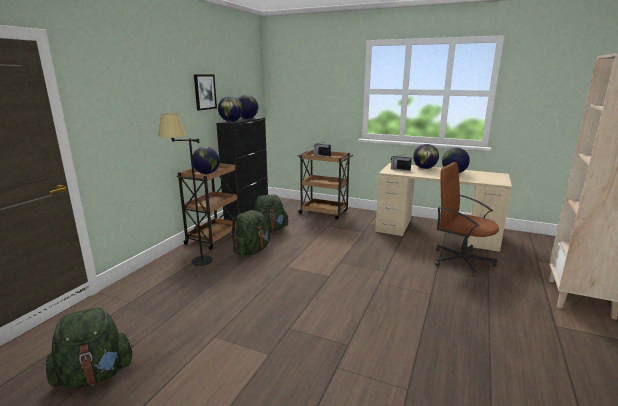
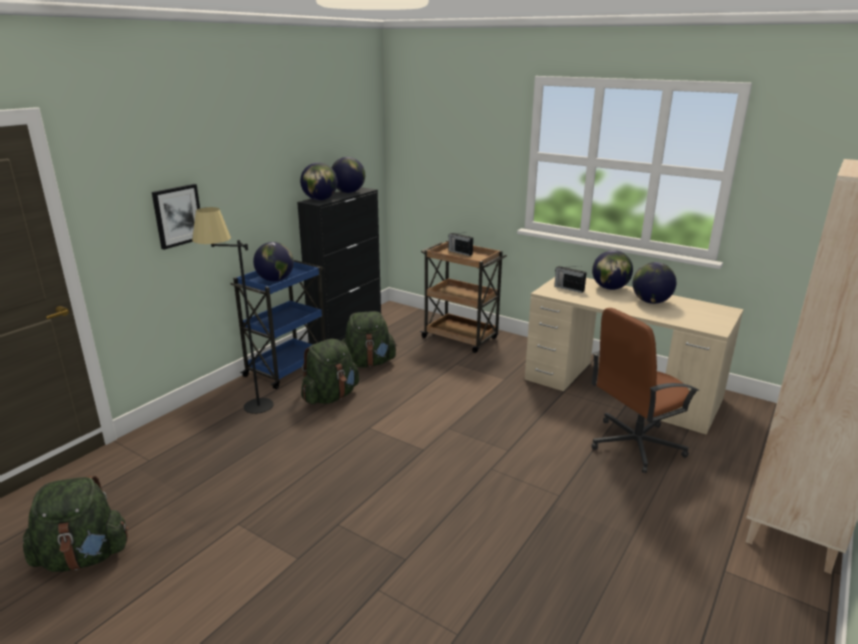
camera: 10 degrees right, 5 degrees up
(204, 92) = (279, 158): picture -> picture (177, 216)
(214, 237) = (287, 368): brown cart -> blue cart
(461, 261) = (634, 444): brown office chair -> brown office chair turned 75 degrees counterclockwise

